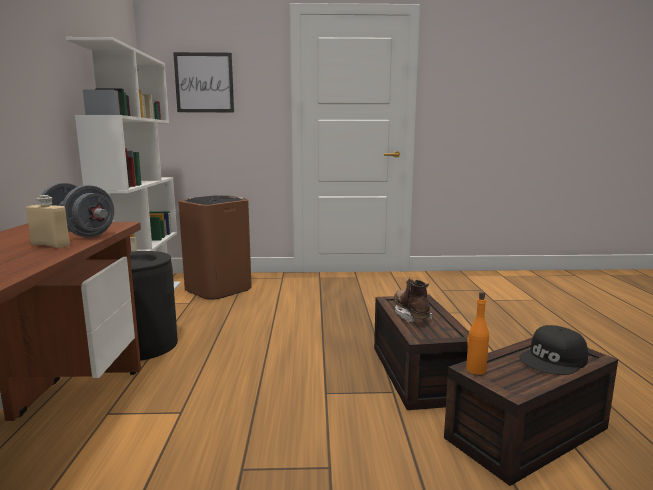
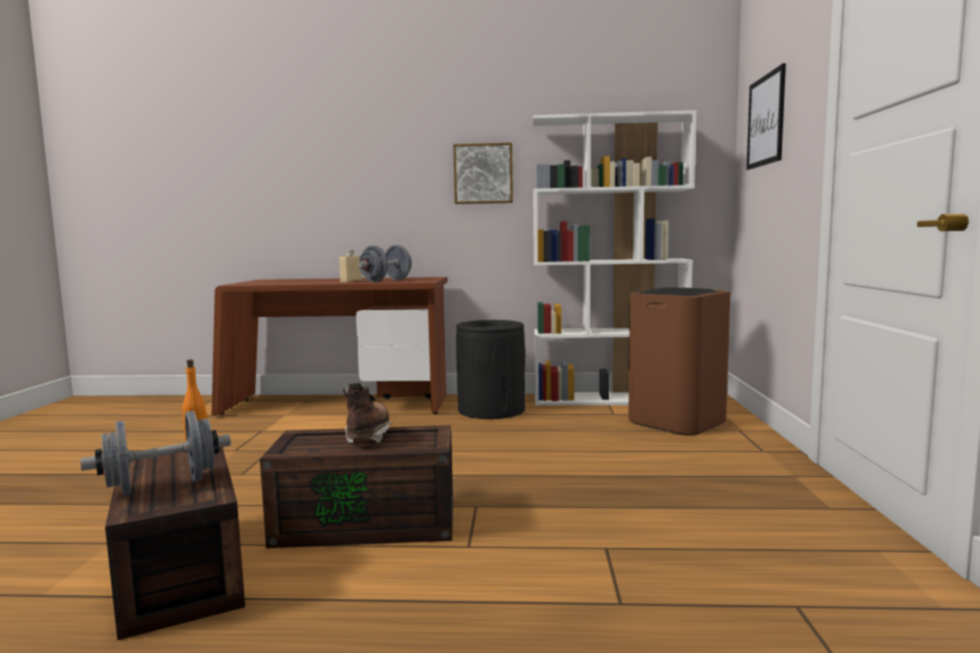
camera: 95 degrees right, 5 degrees down
(34, 87) = (483, 174): none -> picture
(411, 315) = (368, 436): brown boot -> brown boot turned 75 degrees counterclockwise
(554, 360) = (162, 485): black cap -> grey dumbbell

